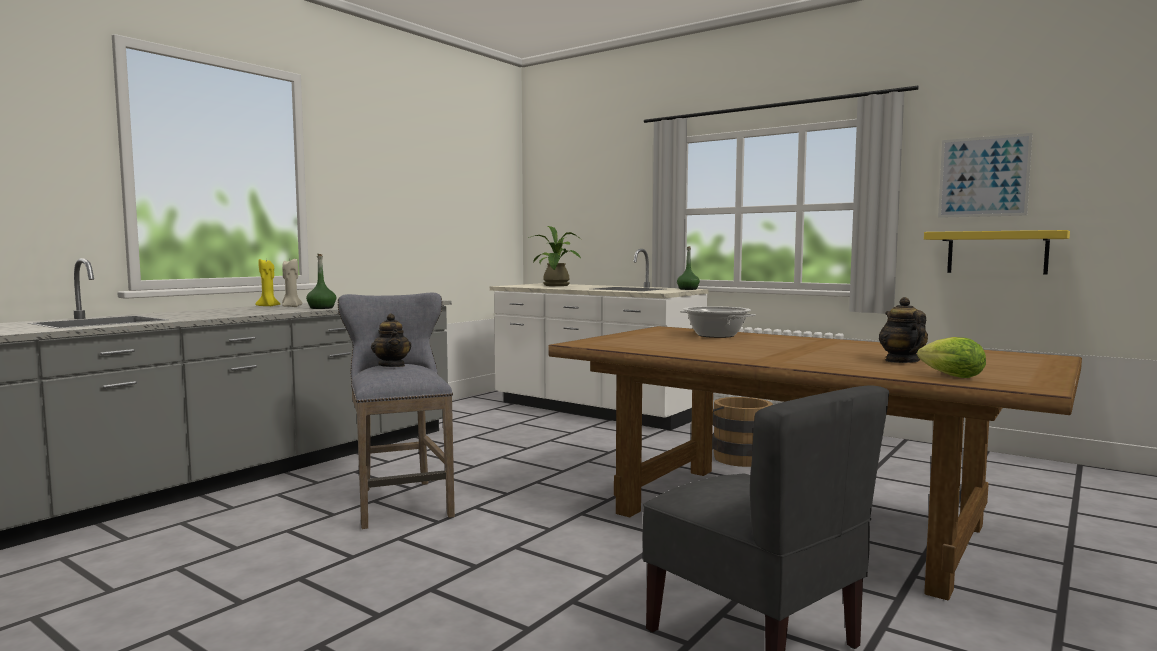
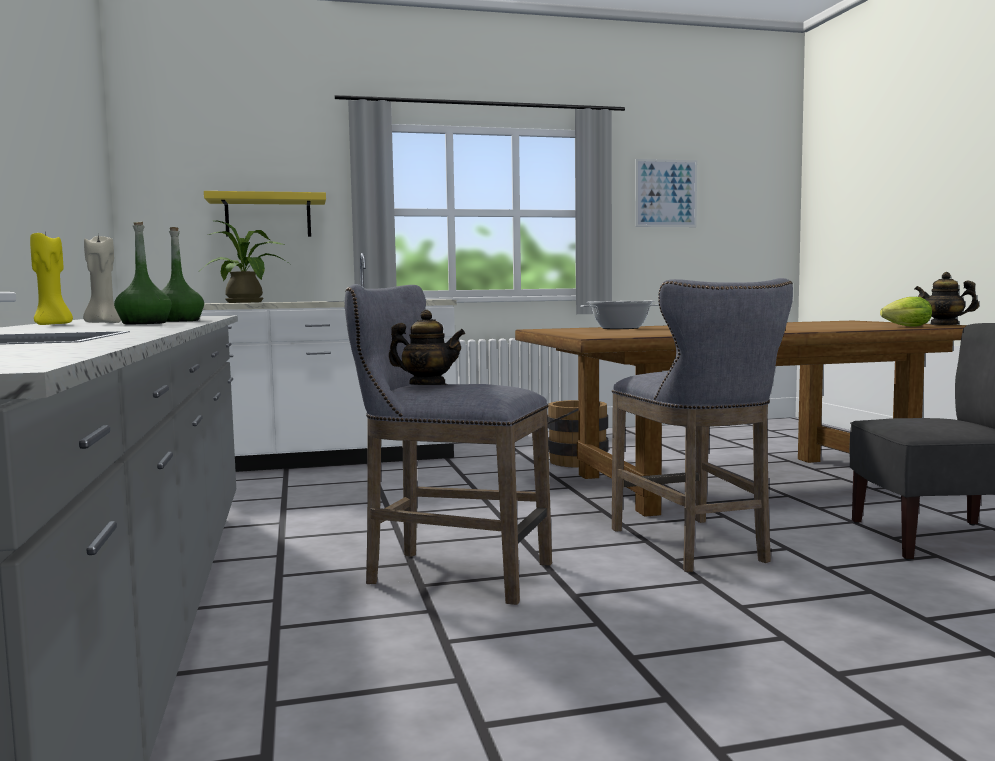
camera: 50 degrees left, 0 degrees up
(557, 546) = (694, 547): none -> grey stool
(688, 289) = (427, 299): green bottle -> green bottle (144, 323)
(901, 361) = (831, 326): teapot -> teapot (944, 324)
(997, 252) = (677, 257): yellow shelf -> yellow shelf (268, 216)

